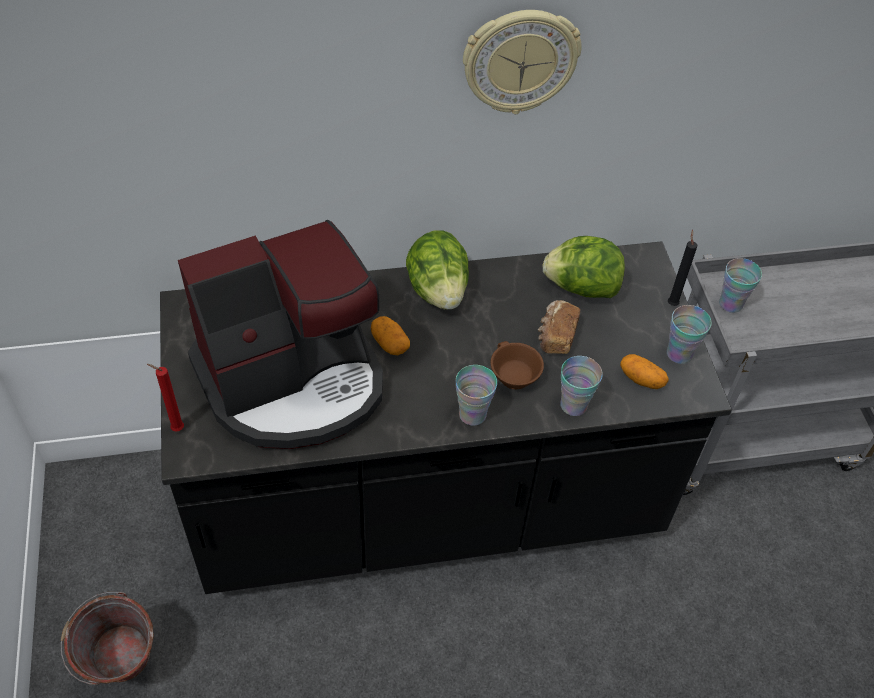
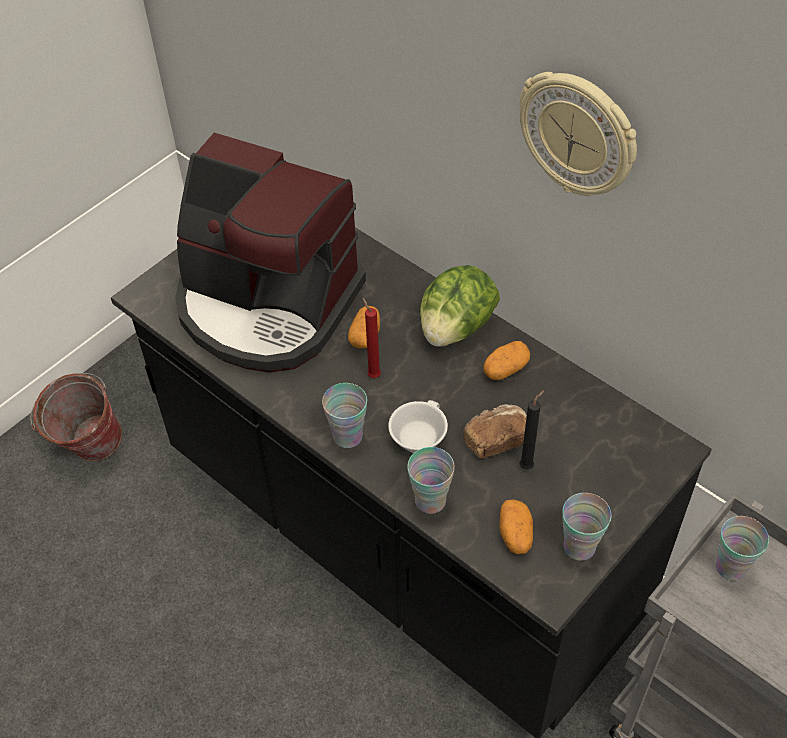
camera: 55 degrees right, 0 degrees up
(175, 429) = (159, 273): red candle -> red candle (373, 374)
(501, 290) = (505, 369): none -> potato
(512, 376) = (417, 437): brown cup -> white cup
(581, 287) = (575, 422): lettuce -> none
(672, 303) = (638, 503): black candle -> black candle (528, 465)

